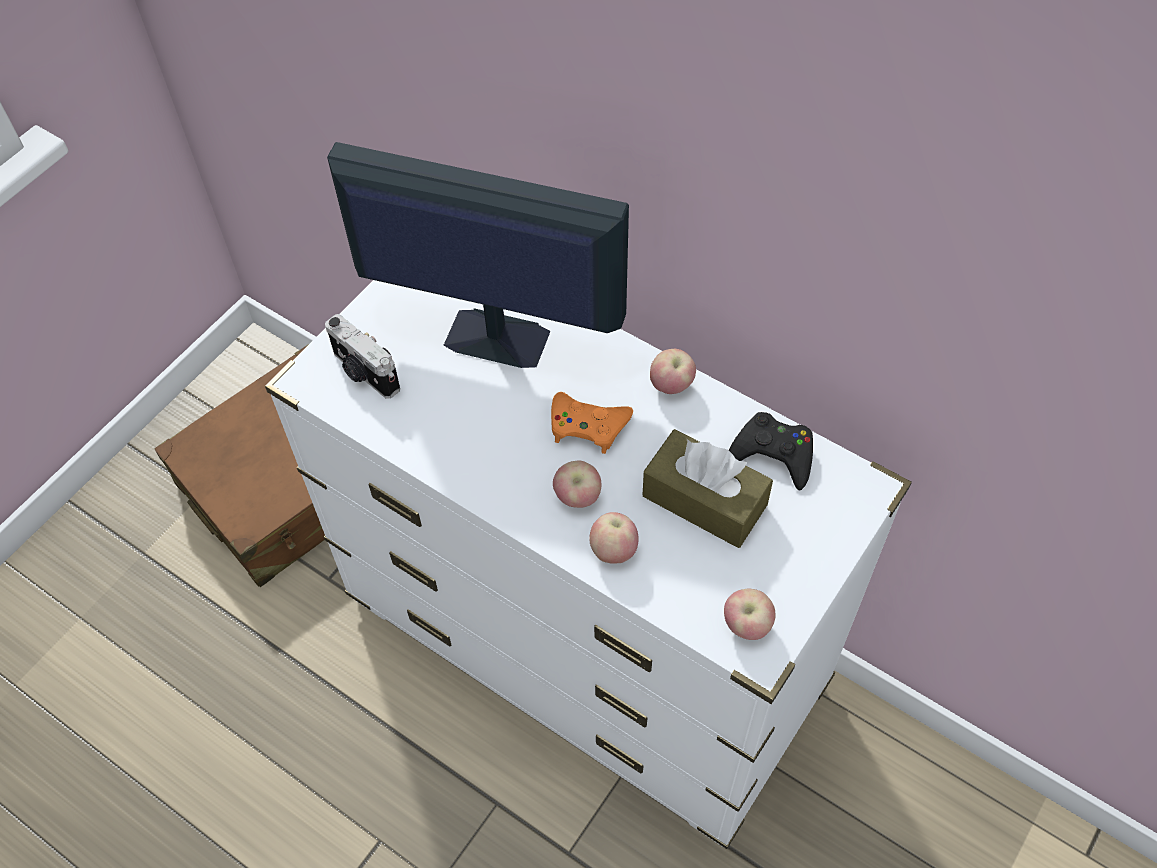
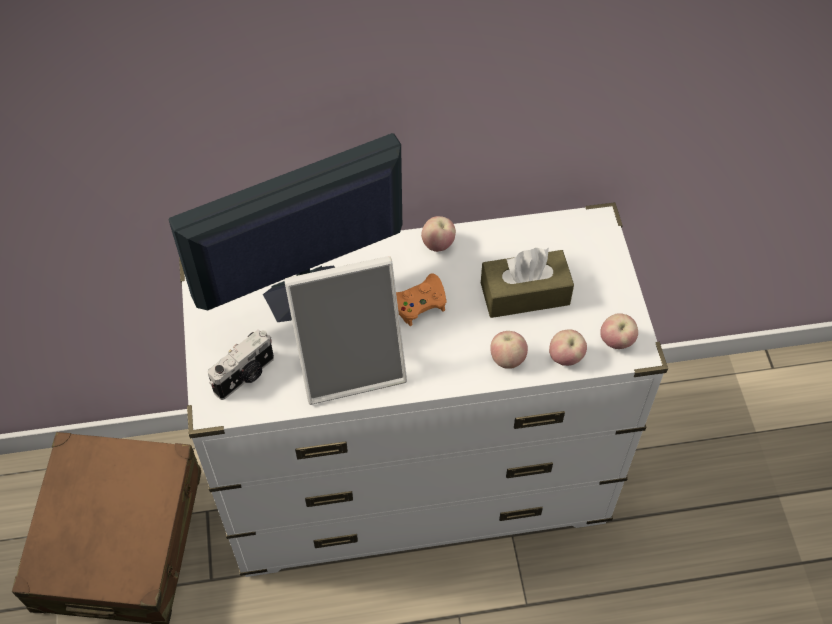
camera: 45 degrees left, 0 degrees up
(364, 373) = (246, 376): camera -> camera turned 45 degrees counterclockwise
(465, 434) = (351, 363): none -> picture frame
(577, 497) = (456, 346): apple -> apple (565, 357)
(773, 454) = (533, 241): black game controller -> none

